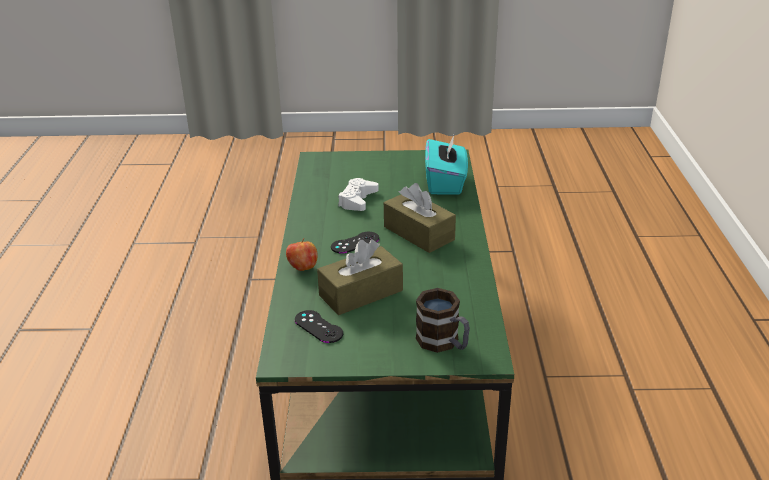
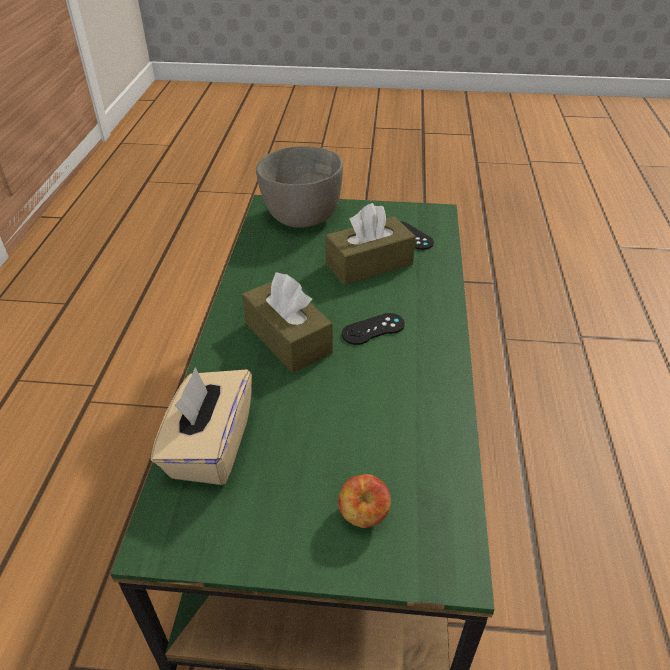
camera: 175 degrees left, 10 degrees up
(303, 268) = (435, 298): apple -> apple (363, 515)
(357, 200) = (366, 414): white game controller -> none
(443, 343) = (300, 216): mug -> grey bowl
(445, 183) = (209, 447): turquoise tissue box -> beige tissue box

